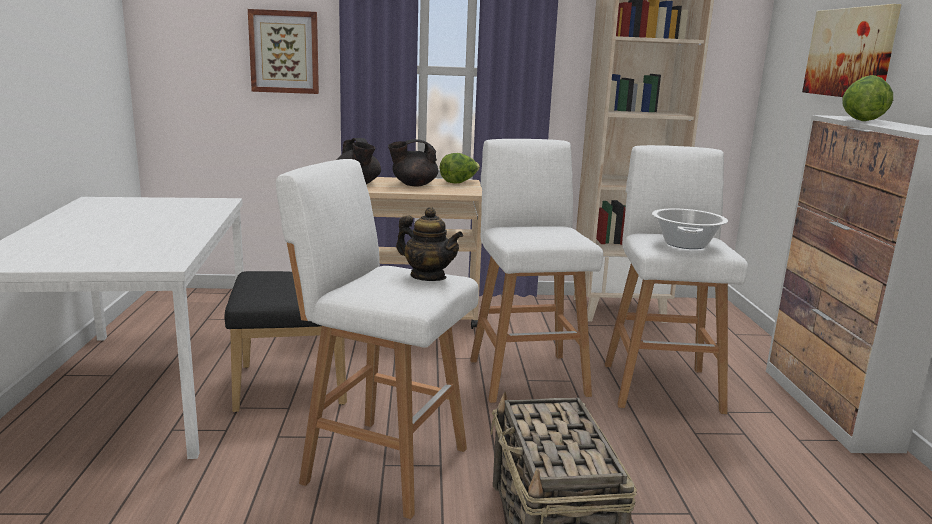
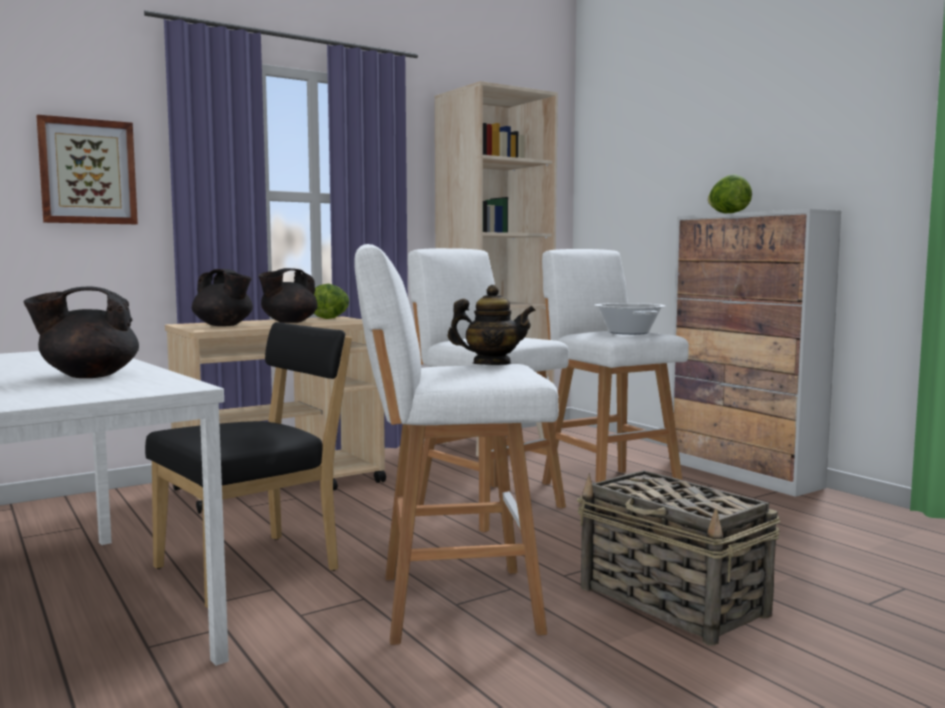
camera: 30 degrees left, 10 degrees down
(151, 237) = (88, 376): none -> black teapot
(850, 53) = (681, 167): picture -> none

